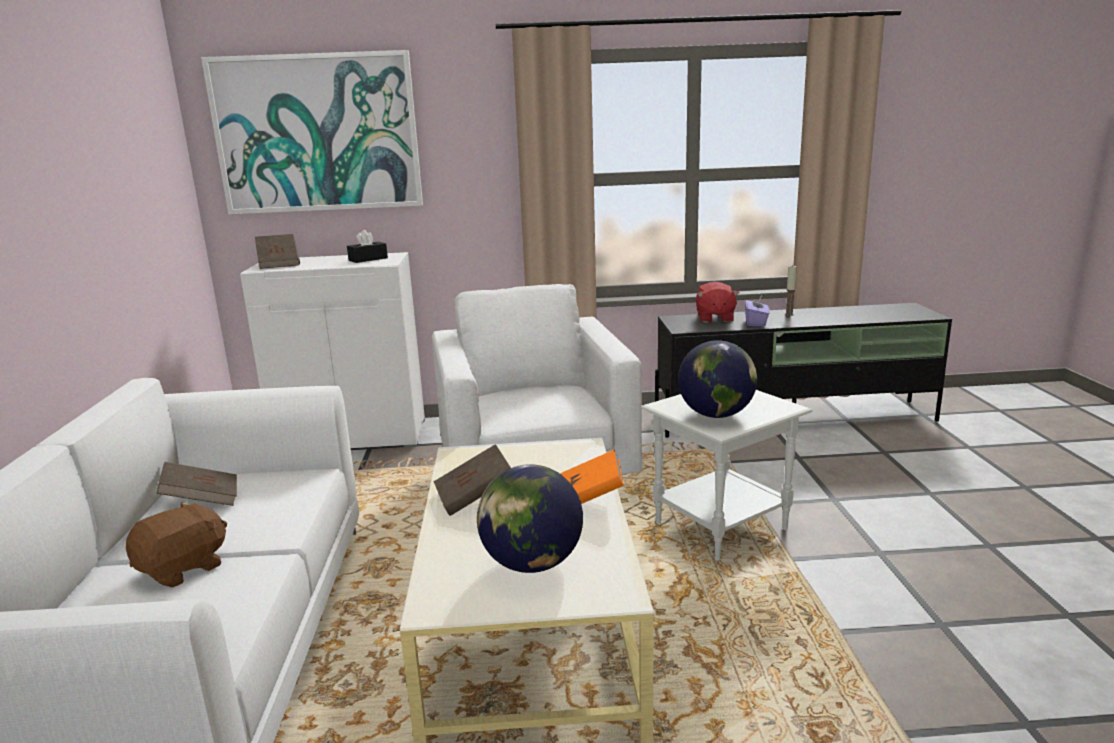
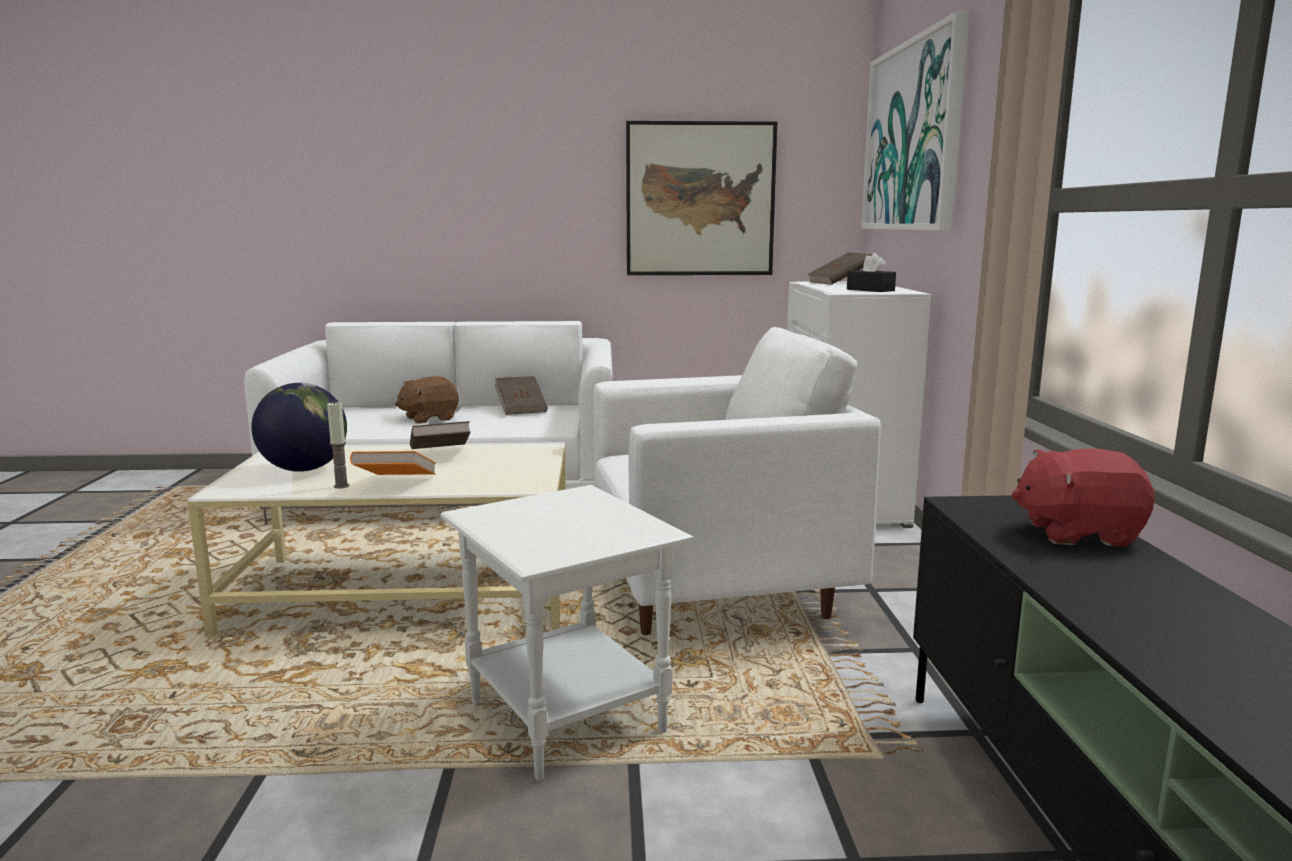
camera: 90 degrees right, 5 degrees down
(119, 204) = (700, 199): none -> picture
(183, 569) = (429, 419): brown plush toy -> brown plush toy turned 105 degrees clockwise
(716, 415) = (528, 514): globe -> none
(756, 323) = (1065, 567): purple tissue box -> none
(789, 314) = (1203, 615): candle -> candle (341, 486)

